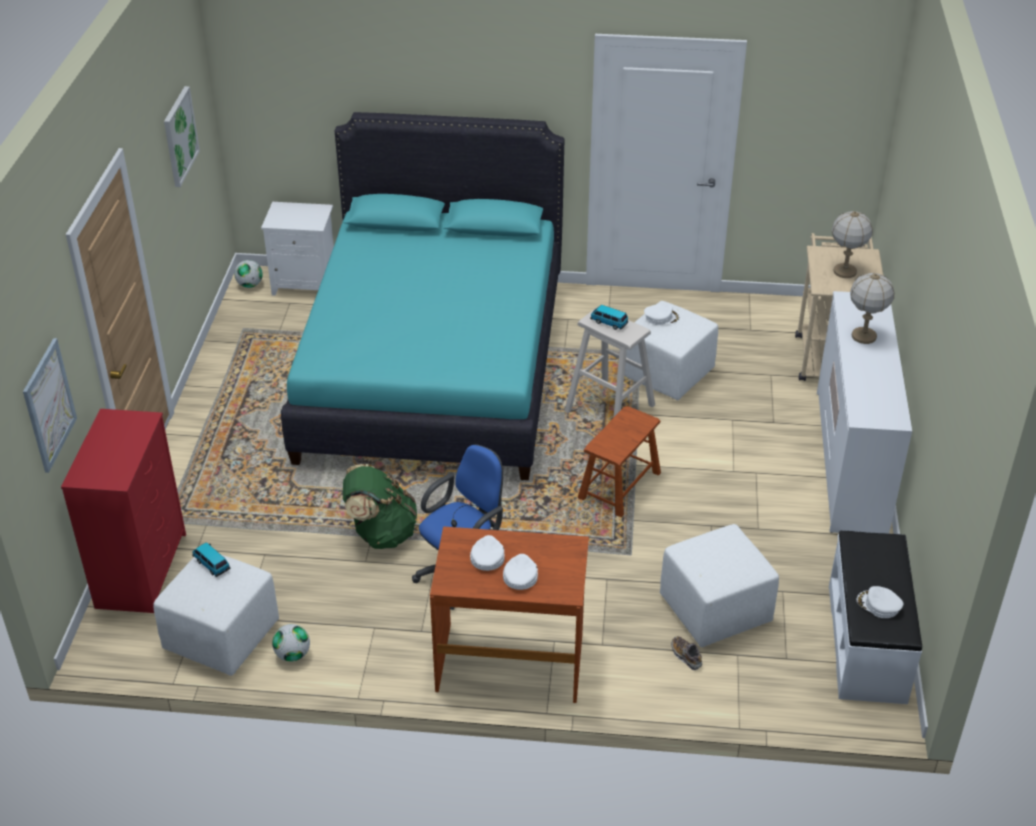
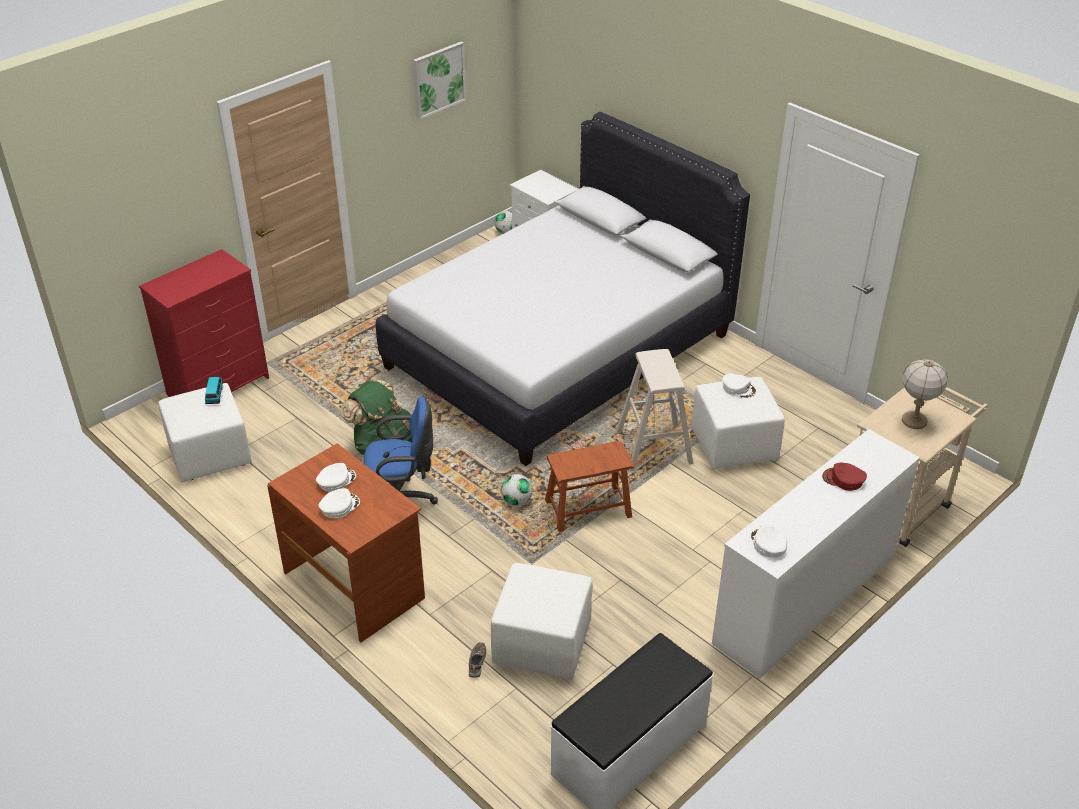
camera: 40 degrees right, 0 degrees up
(49, 405) = (147, 221): picture -> none
(292, 655) = (233, 492): football -> football (517, 501)
(432, 368) = (558, 350): turquoise bed -> white bed
(609, 322) = (658, 364): toy car -> none
(864, 336) = (843, 479): table lamp -> red cap
(878, 605) = (611, 709): white cap -> white cap (768, 543)

